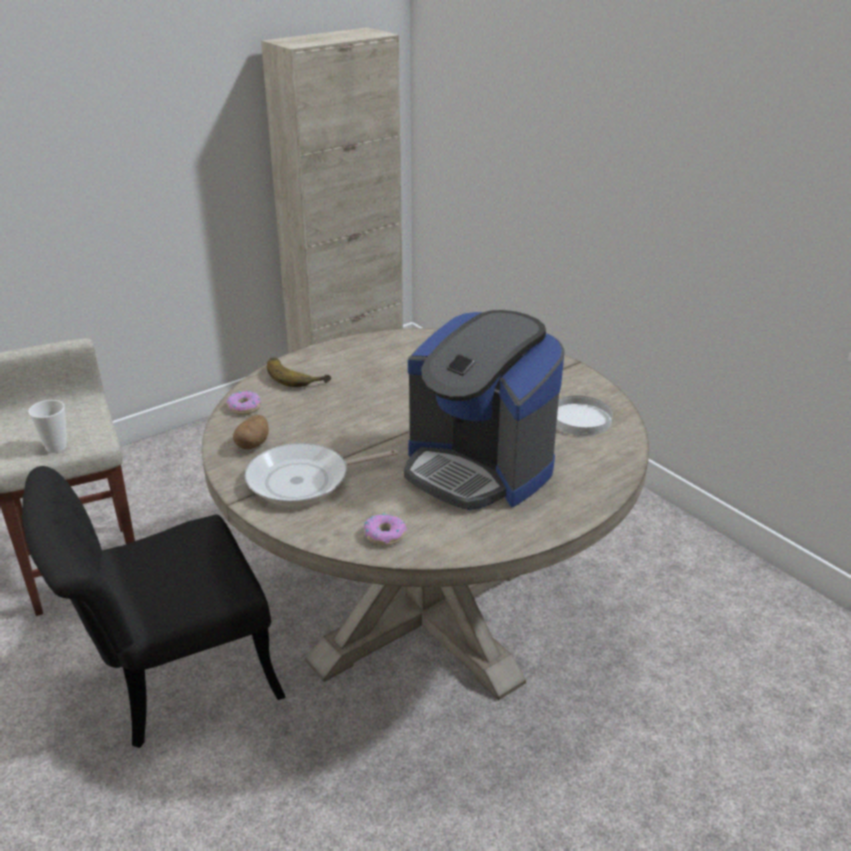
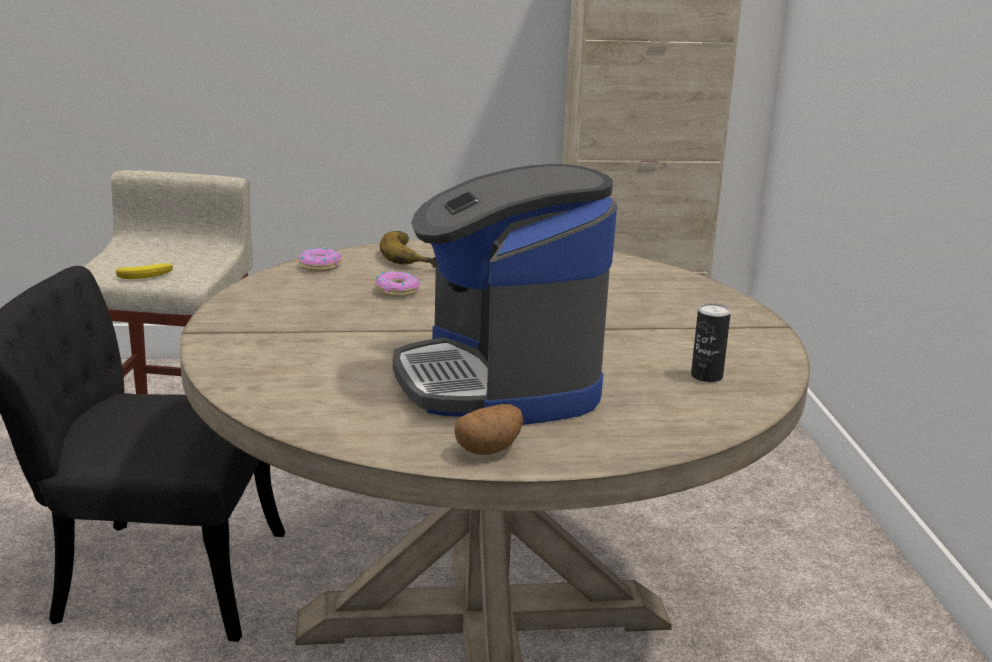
camera: 30 degrees right, 10 degrees down
(56, 447) = (147, 275): cup -> banana
(253, 444) = (283, 295): potato -> potato (489, 449)
(304, 480) = (288, 336): frying pan -> none
(384, 534) = (300, 404): donut -> donut (397, 291)
(580, 419) = (706, 376): white plate -> can

